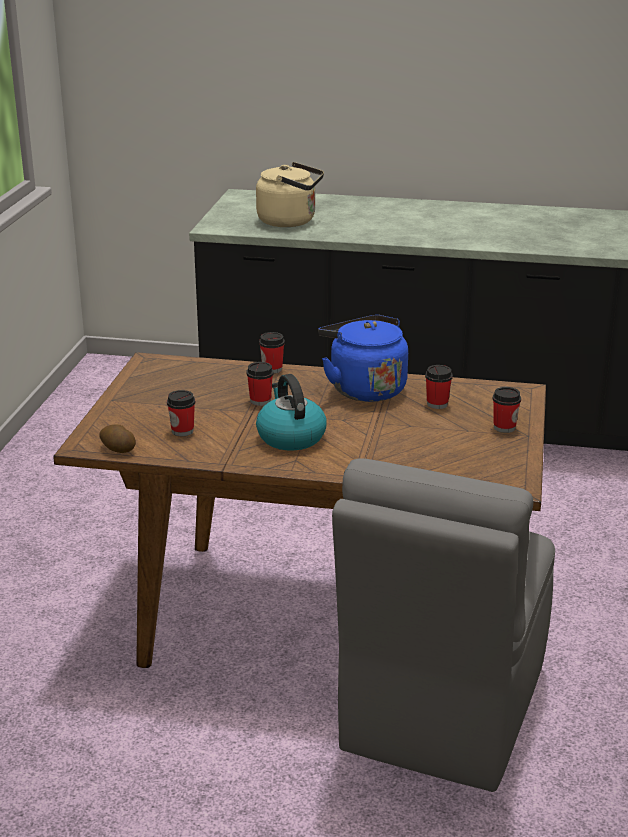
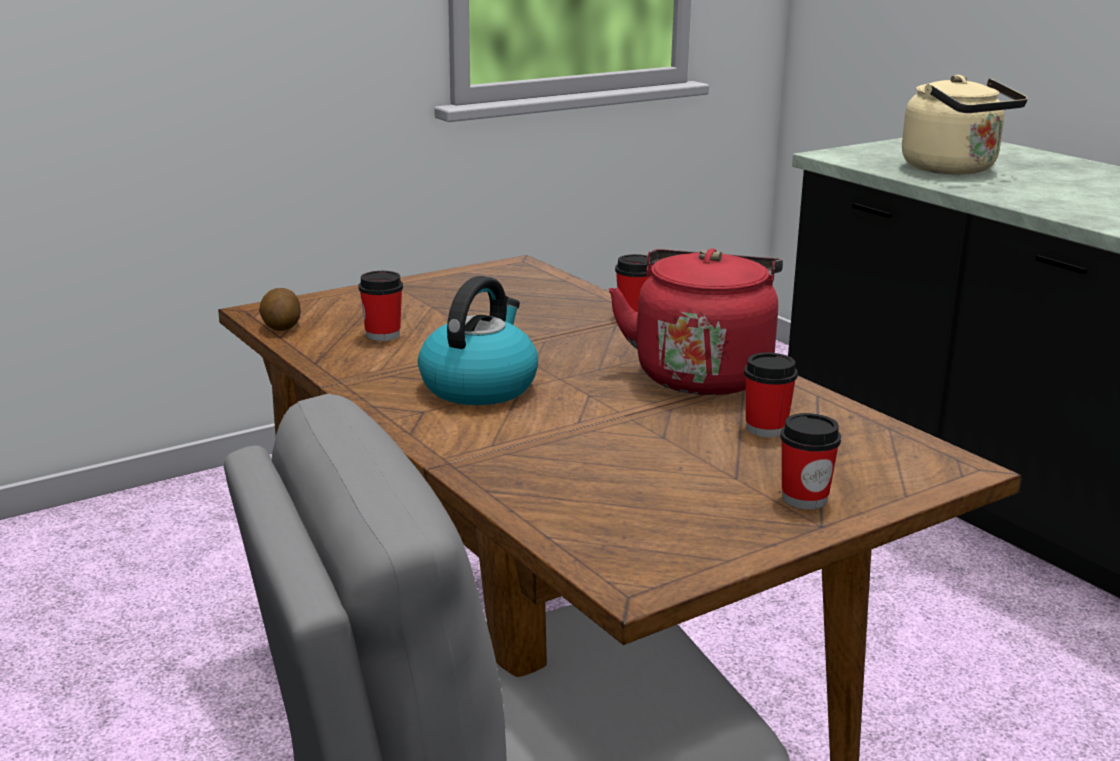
camera: 45 degrees right, 5 degrees down
(260, 401) = (540, 339): cup -> none
(364, 388) = (702, 374): blue kettle -> red kettle

